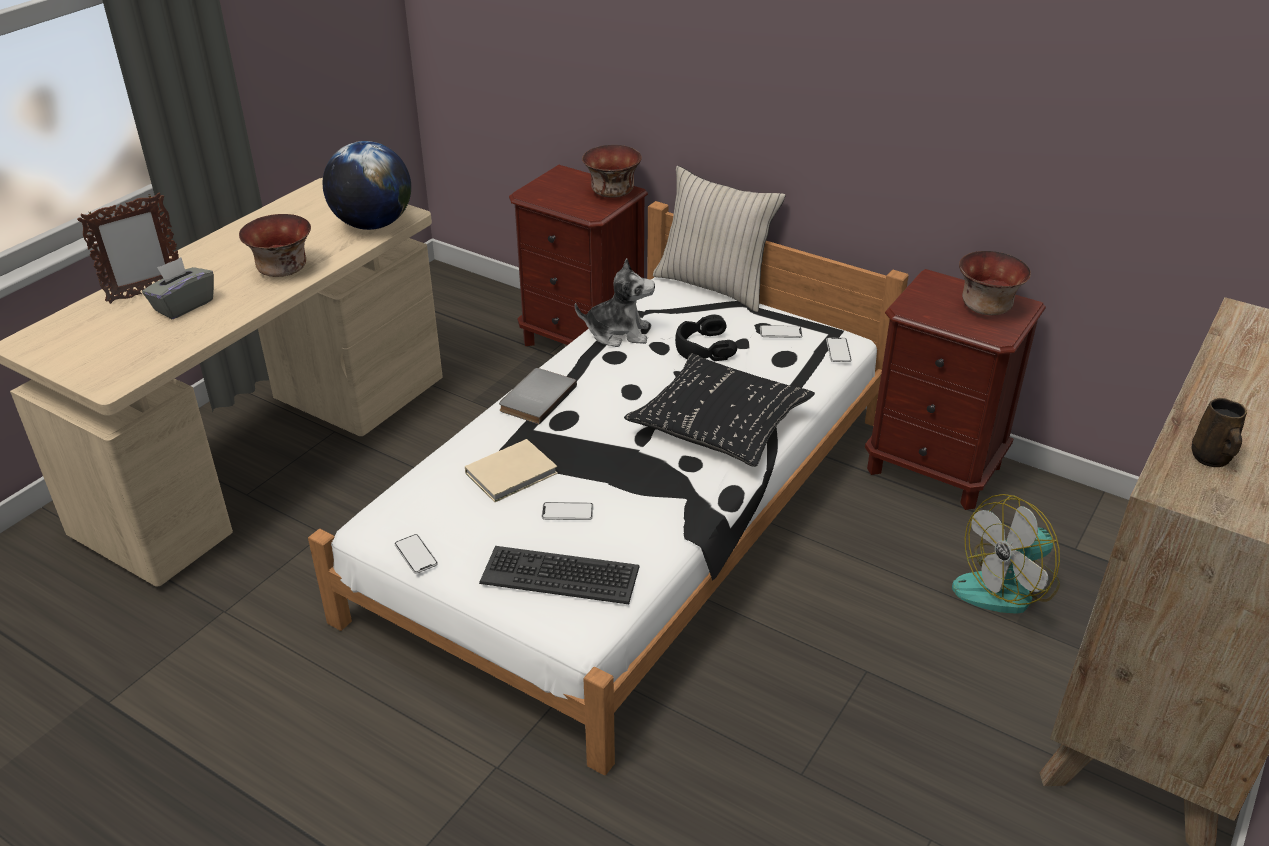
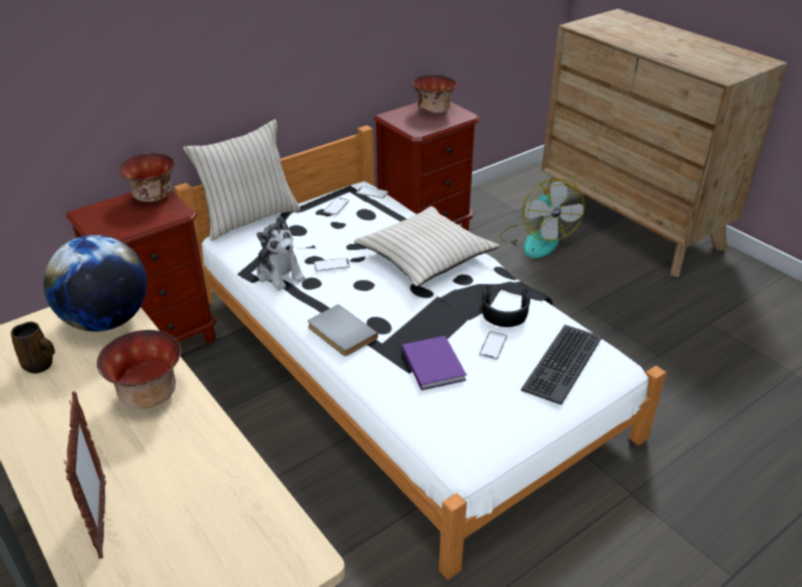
camera: 70 degrees left, 0 degrees up
(183, 305) = (164, 483): grey tissue box -> none
(416, 554) = (513, 436): phone -> phone (331, 265)
(514, 473) = (433, 363): beige book -> purple book
(618, 333) = (280, 274): plush toy -> plush toy turned 120 degrees clockwise
(703, 347) = (333, 240): black headphones -> black headphones (504, 312)
(719, 423) = (425, 256): black pillow -> beige pillow
(1211, 459) = (701, 63): brown mug -> brown mug (40, 365)

